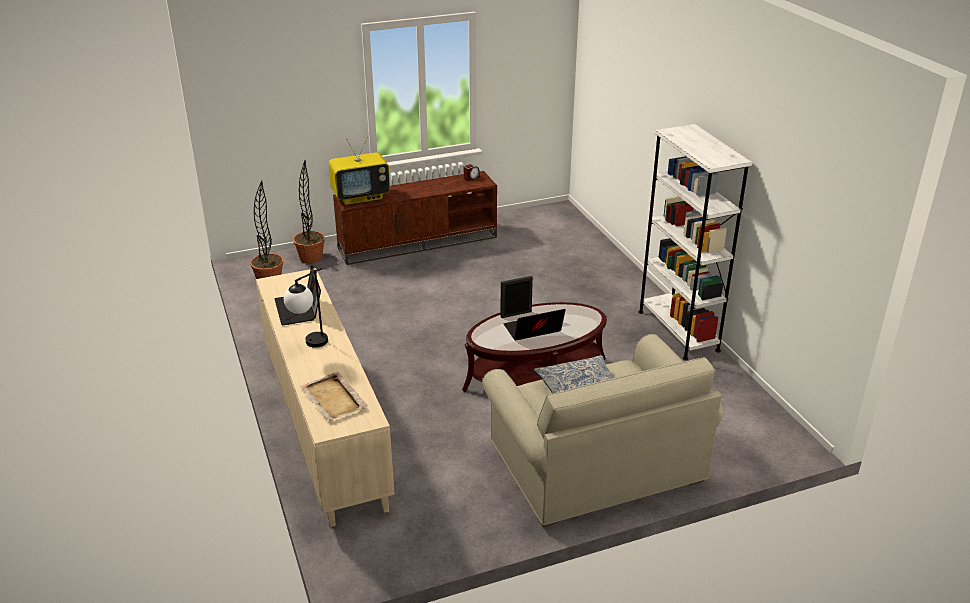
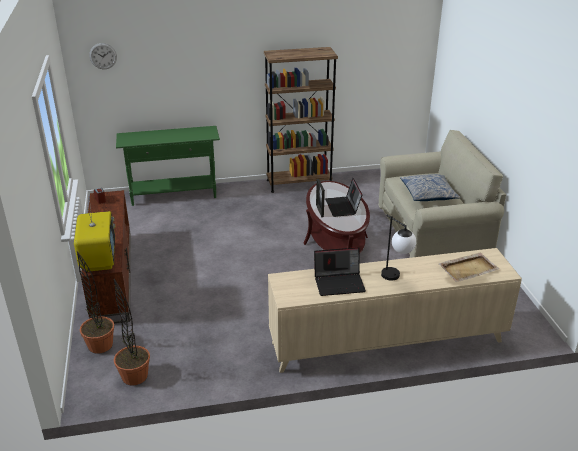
camera: 80 degrees left, 0 degrees up
(594, 247) = (174, 195): none -> green console table
(595, 52) = (103, 56): none -> wall clock
(678, 331) = (299, 183): white bookcase -> brown bookcase

